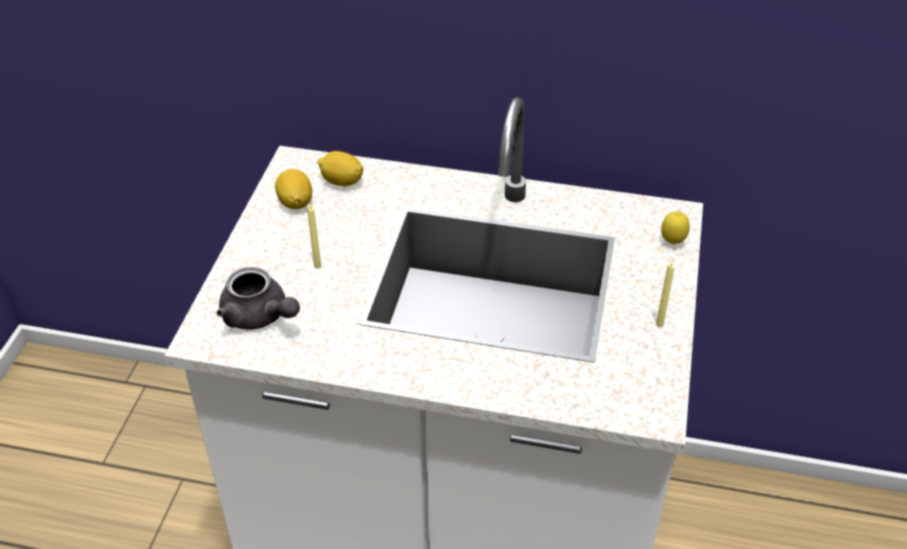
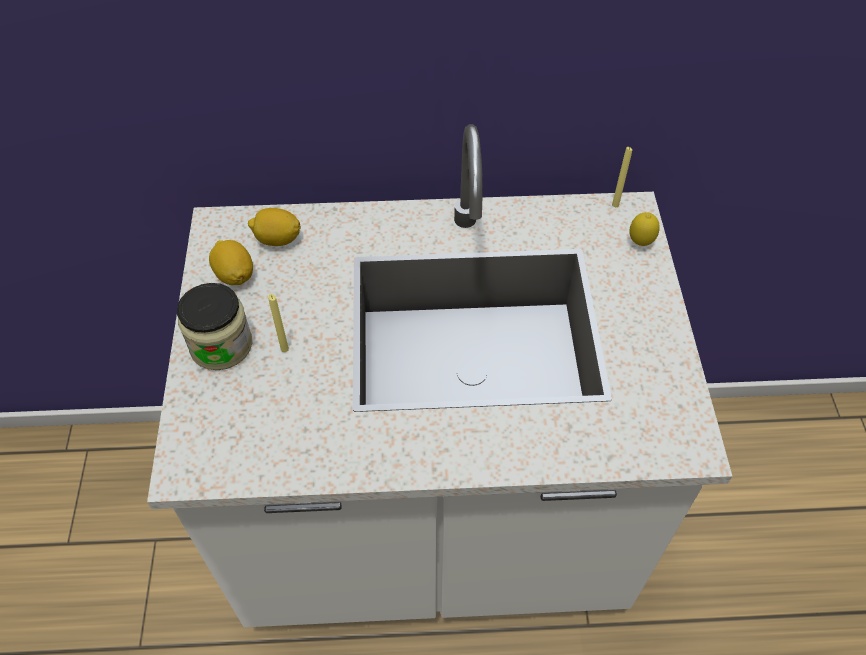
camera: 15 degrees left, 10 degrees up
(259, 317) = (241, 427): grey teapot -> none
(265, 253) = (221, 345): none -> jar
(659, 324) = (660, 341): yellow candle -> yellow candle (615, 205)

